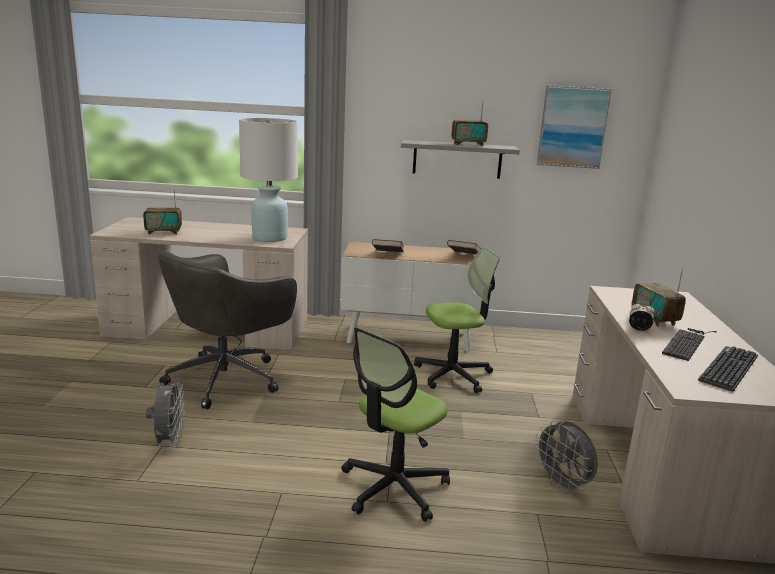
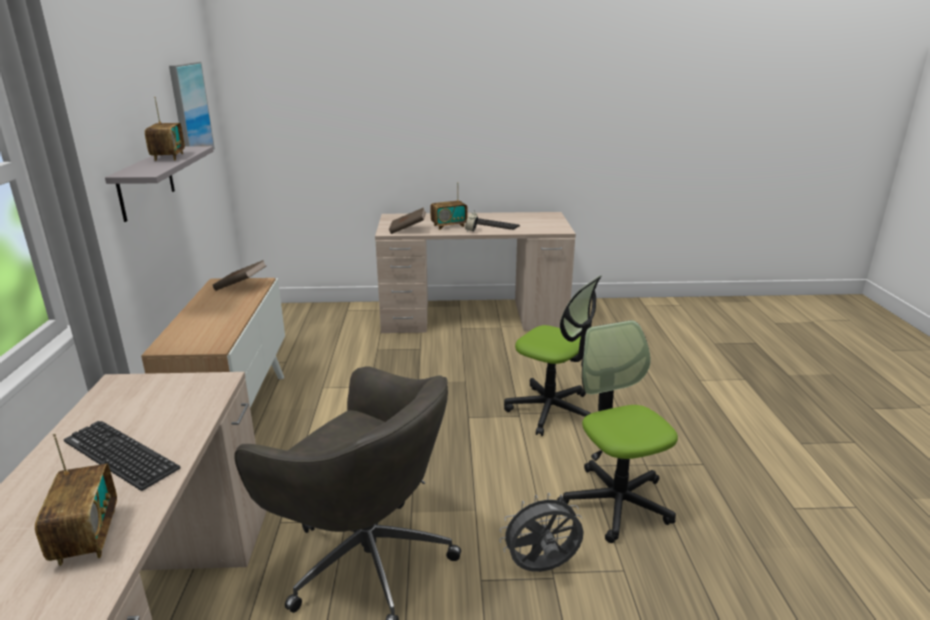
camera: 95 degrees left, 5 degrees up
(270, 238) = (172, 397): white table lamp -> none
(387, 255) = (229, 325): brown book -> brown book (408, 230)
(453, 374) = (342, 386): office chair -> office chair (616, 502)
(562, 485) = (513, 346): grey fan -> none
(728, 368) = (524, 220): keyboard -> keyboard (120, 455)

